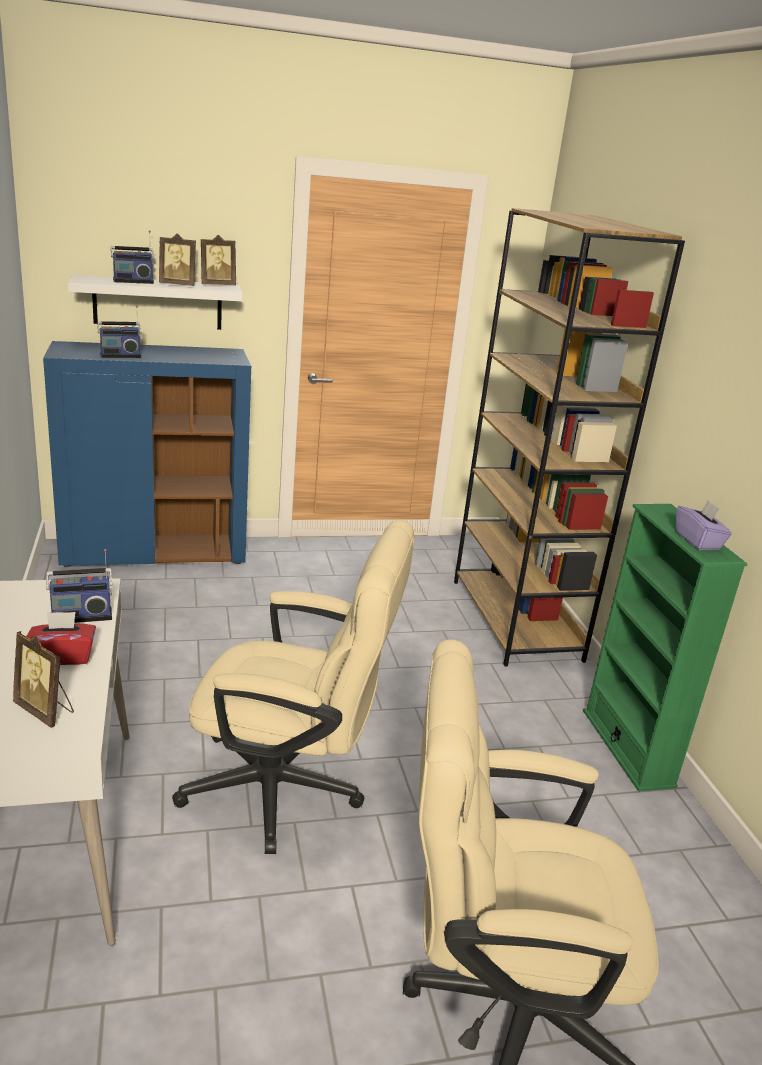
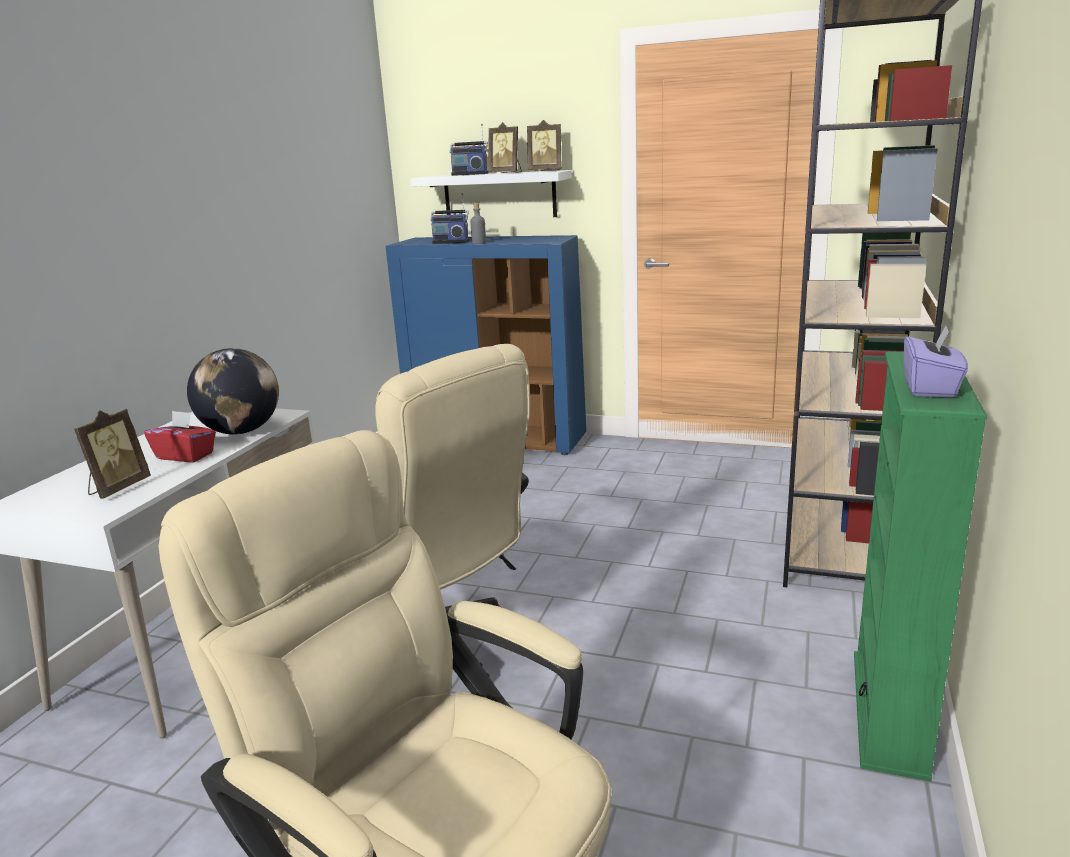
camera: 35 degrees right, 5 degrees down
(45, 710) = (118, 488): picture frame -> picture frame turned 135 degrees counterclockwise
(81, 615) = (241, 431): radio -> globe
(156, 358) = (479, 242): none -> grey bottle

